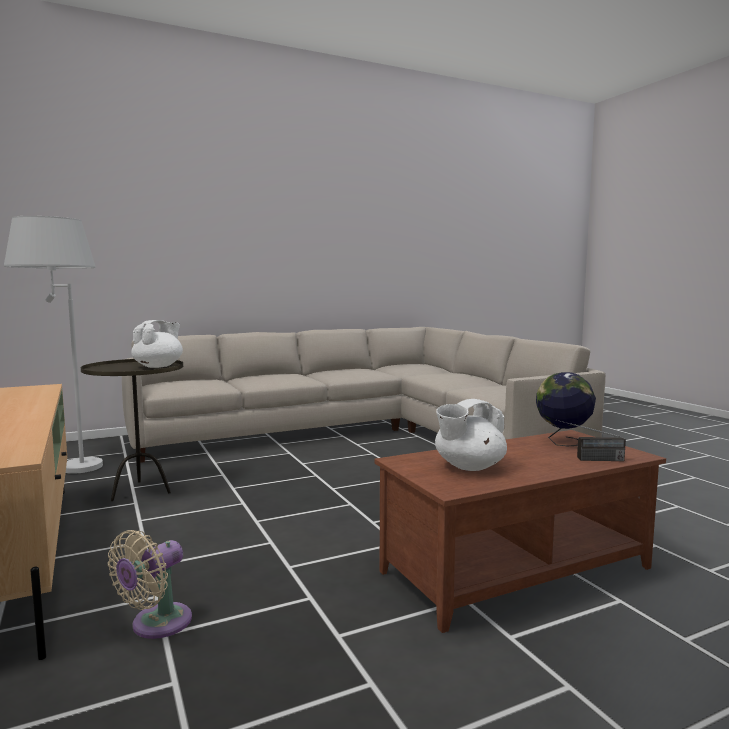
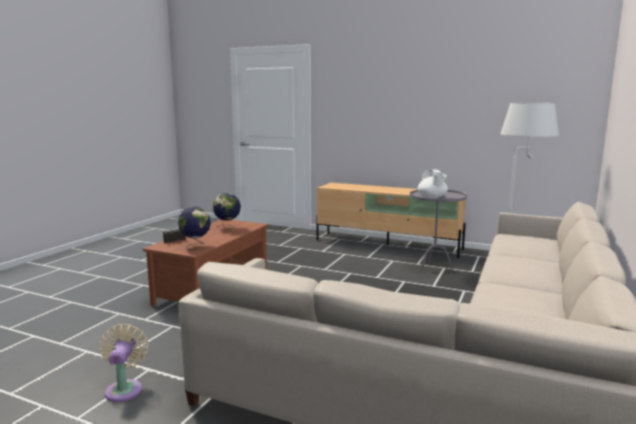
camera: 140 degrees right, 5 degrees up
(140, 491) = (434, 267): brown side table -> grey side table
(156, 625) = (307, 248): beige fan -> beige fan (125, 388)
(468, 467) = (227, 227): white teapot -> globe

